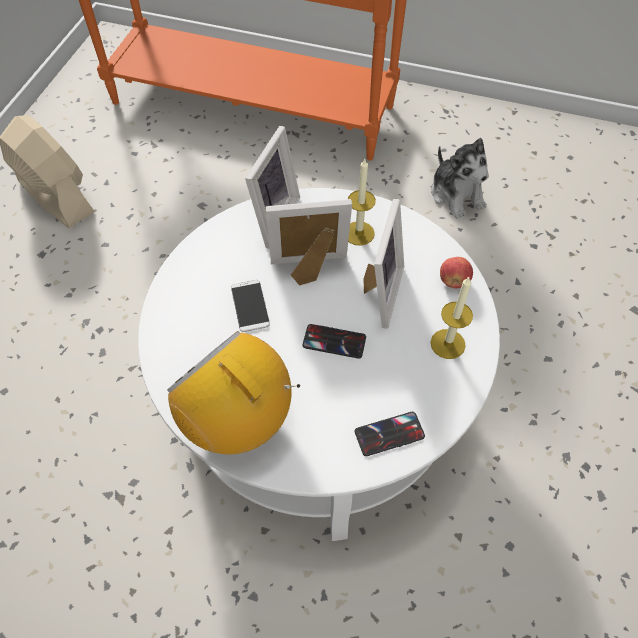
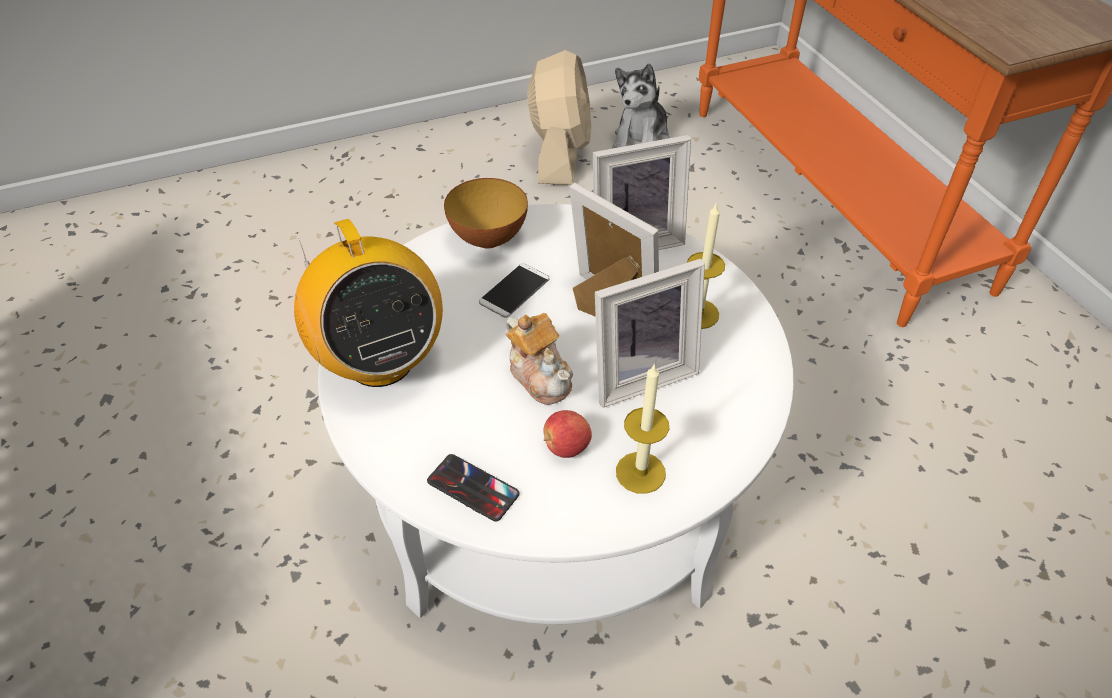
camera: 50 degrees right, 10 degrees down
(187, 288) = (488, 239): none -> bowl
(238, 420) = (379, 361): radio -> radio turned 150 degrees clockwise
(334, 341) = (540, 376): phone -> teapot
(453, 281) = (732, 428): apple -> apple (566, 447)
(456, 195) = (964, 433): plush toy -> plush toy (641, 139)

